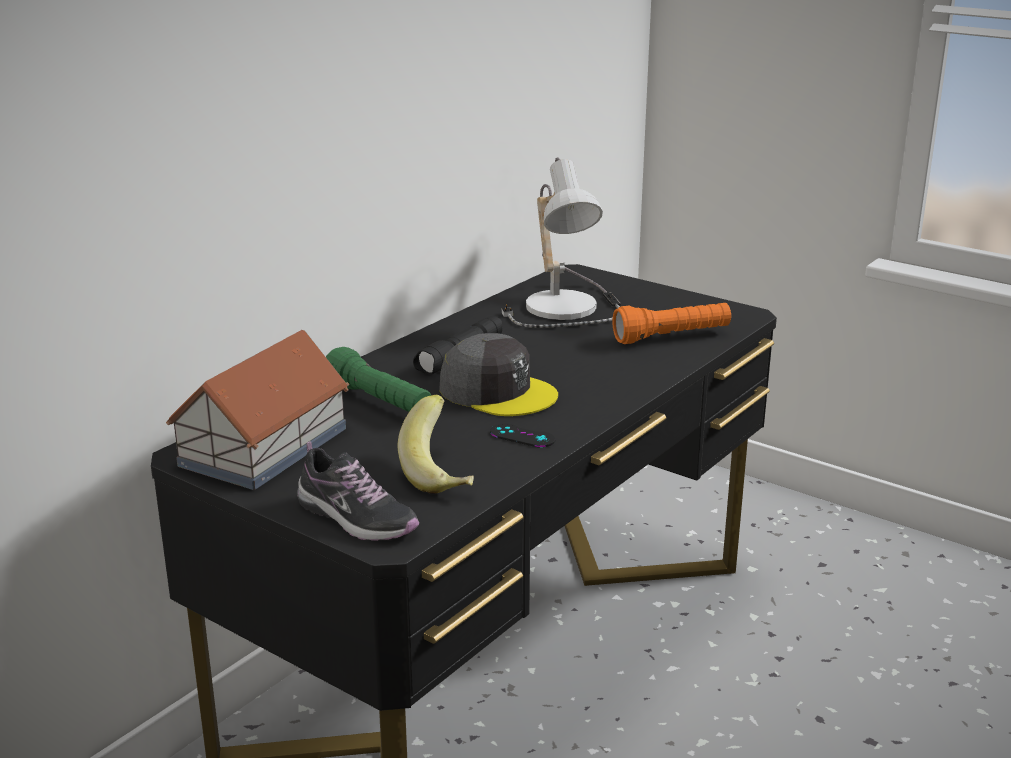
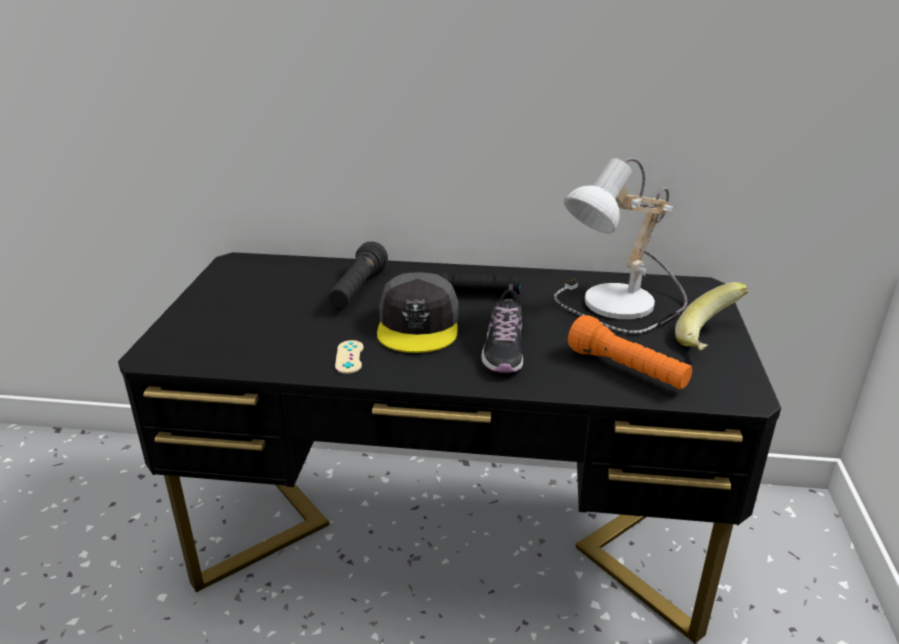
camera: 60 degrees right, 5 degrees up
(262, 447) = (260, 277): toy house -> none
(356, 518) = (178, 335): shoe -> shoe (504, 349)
(379, 402) = (358, 290): green flashlight -> black flashlight
(443, 473) = (263, 345): banana -> banana (710, 339)
(522, 436) = (349, 357): black game controller -> beige game controller

